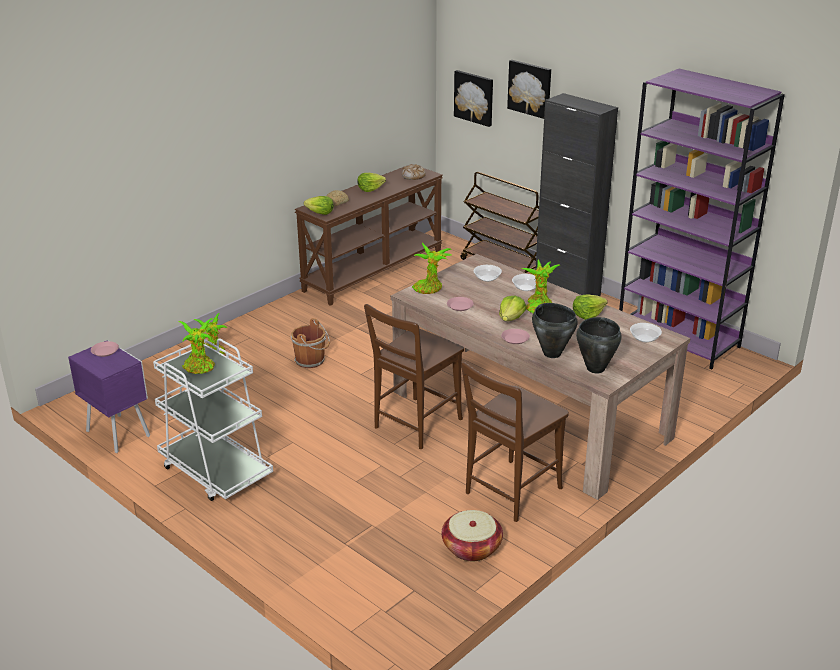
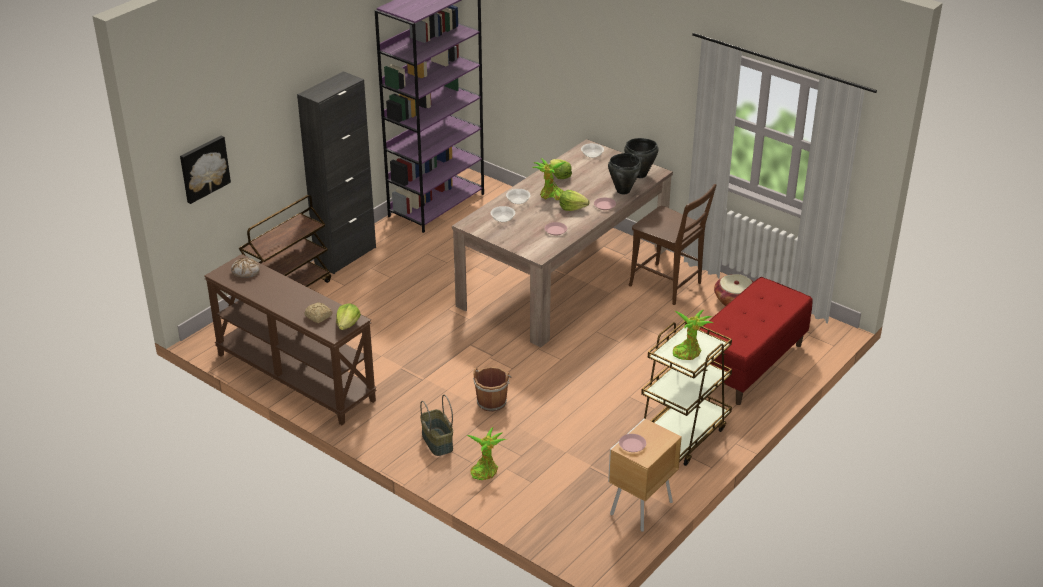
camera: 95 degrees left, 5 degrees up
(118, 433) = (639, 509): purple nightstand -> brown nightstand
(215, 471) = (682, 435): white cart -> brown cart
(262, 332) = (436, 442): none -> basket
(328, 540) = (748, 364): none -> red bench
(370, 189) = (281, 297): lettuce -> none
(414, 425) = (590, 333): brown chair -> none
(429, 288) = (526, 246): potted plant -> none
(530, 88) = (259, 115): picture -> none

